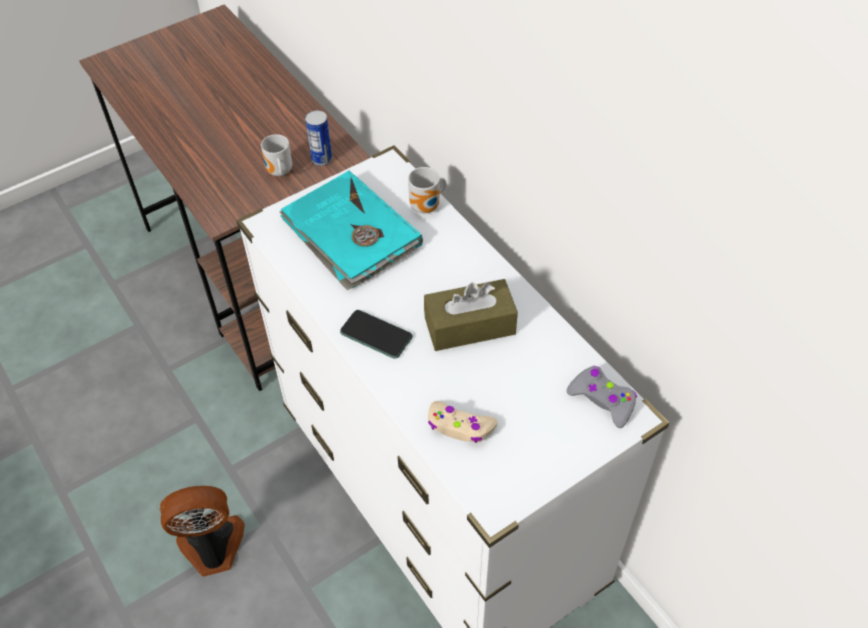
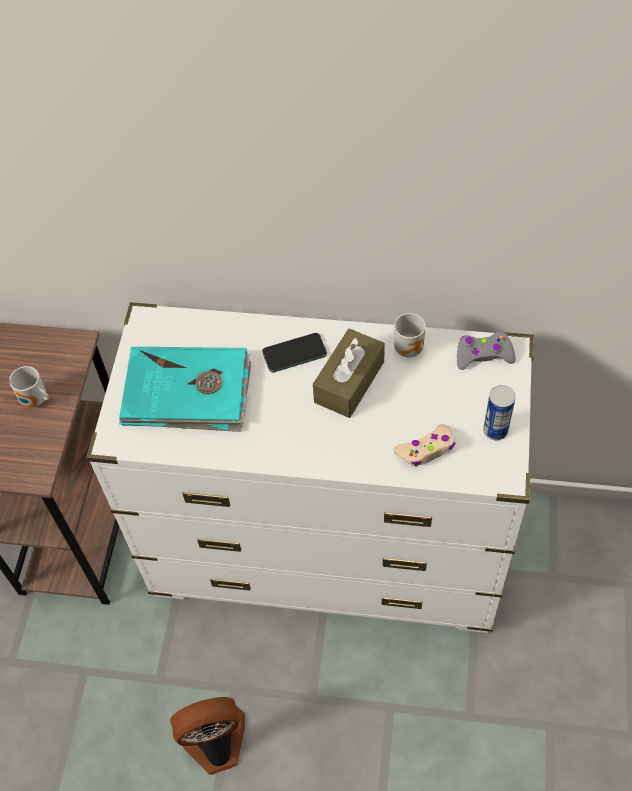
camera: 45 degrees left, 5 degrees up
(212, 548) = (215, 742): fan -> fan turned 45 degrees clockwise
(322, 159) = (56, 363): can -> can (495, 430)
(376, 335) = (298, 443): phone -> phone (294, 353)
(427, 207) = (215, 327): mug -> mug (410, 348)

